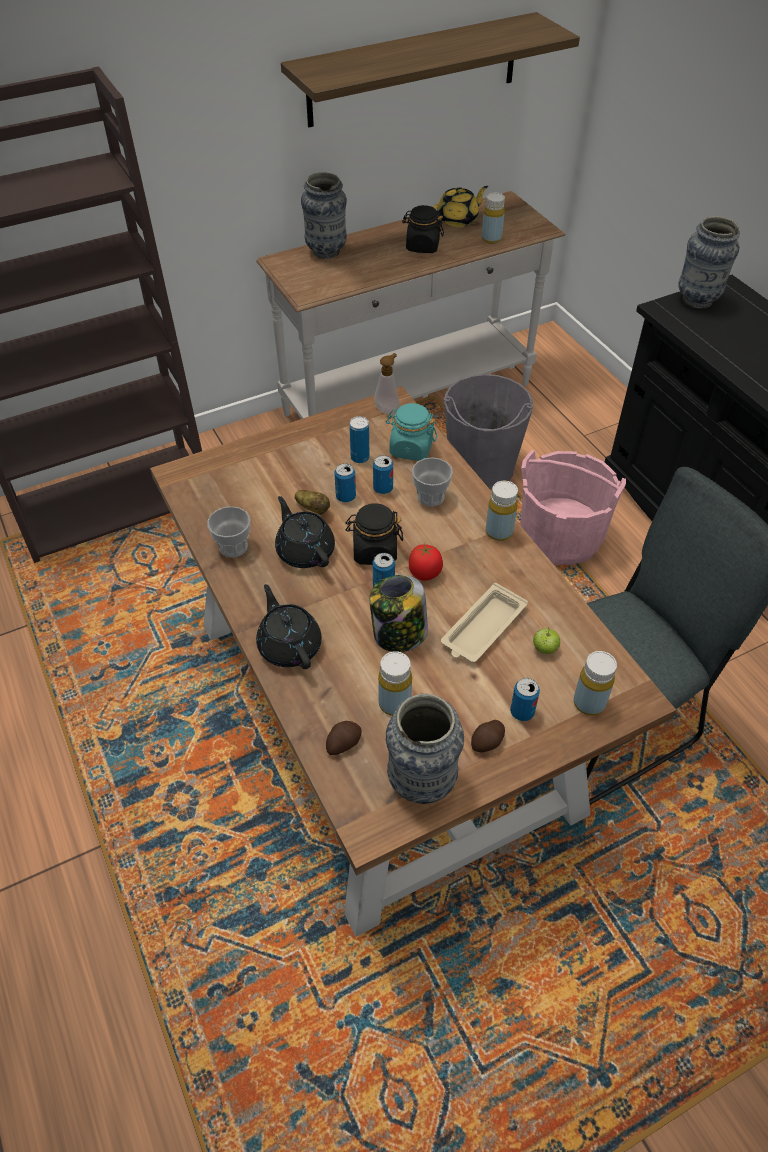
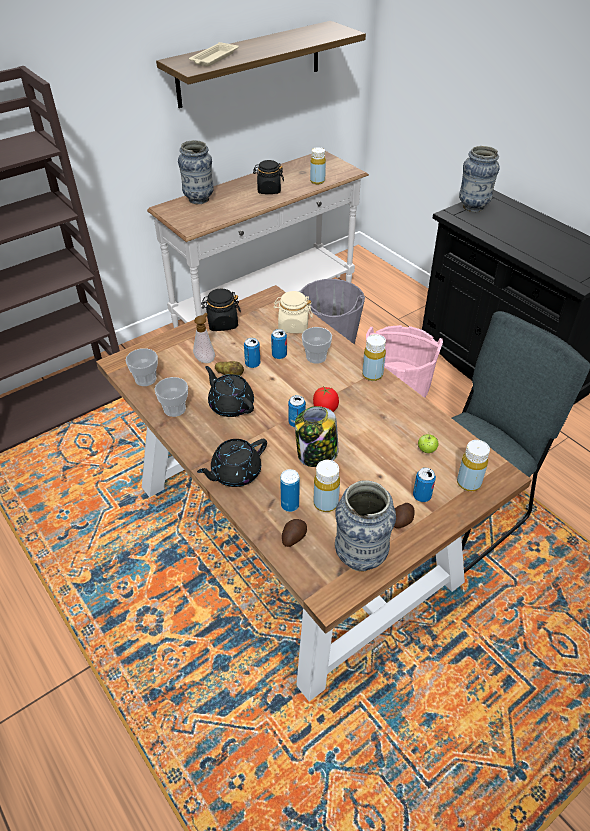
camera: 10 degrees left, 5 degrees down
(206, 501) = (145, 379): none -> cup
(289, 645) = (235, 473): black teapot -> black teapot turned 90 degrees counterclockwise
(360, 458) = (256, 336): can -> can (290, 505)
(374, 551) = (283, 399): black jar -> black jar (222, 323)
(388, 409) = (269, 301): soap dispenser -> soap dispenser (205, 359)
(410, 449) = (293, 326): turquoise jar -> beige jar
(458, 219) = (290, 171): yellow teapot -> none
(482, 628) = (377, 442): beige tray -> beige tray (213, 58)

